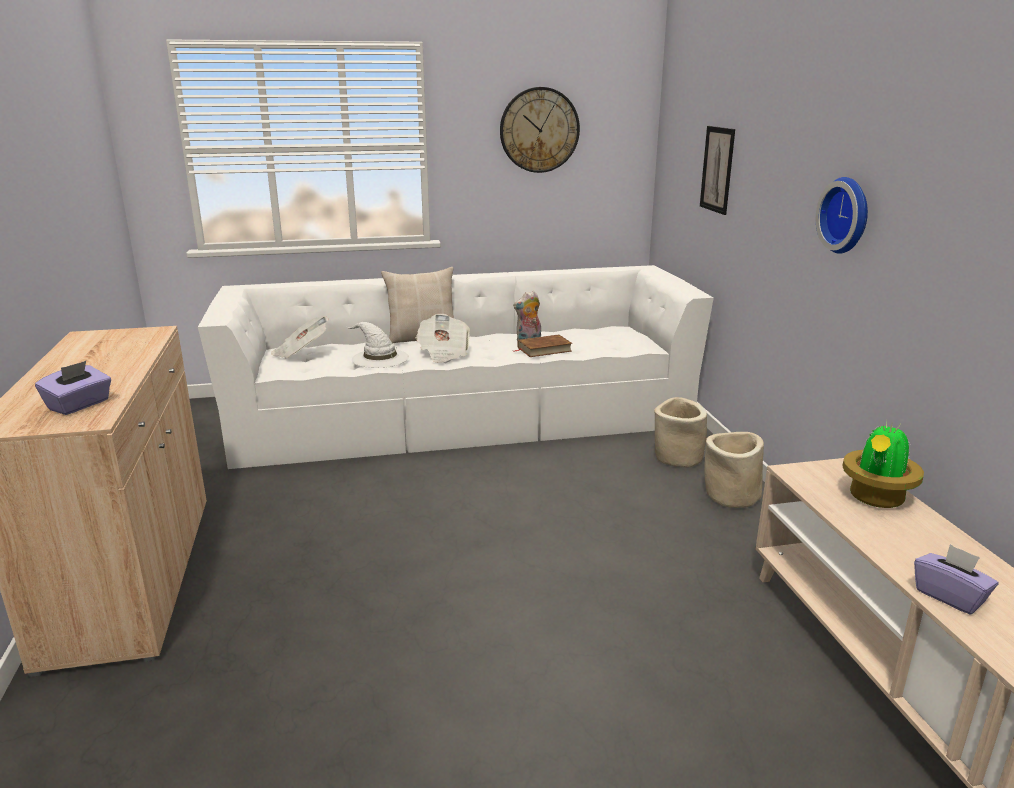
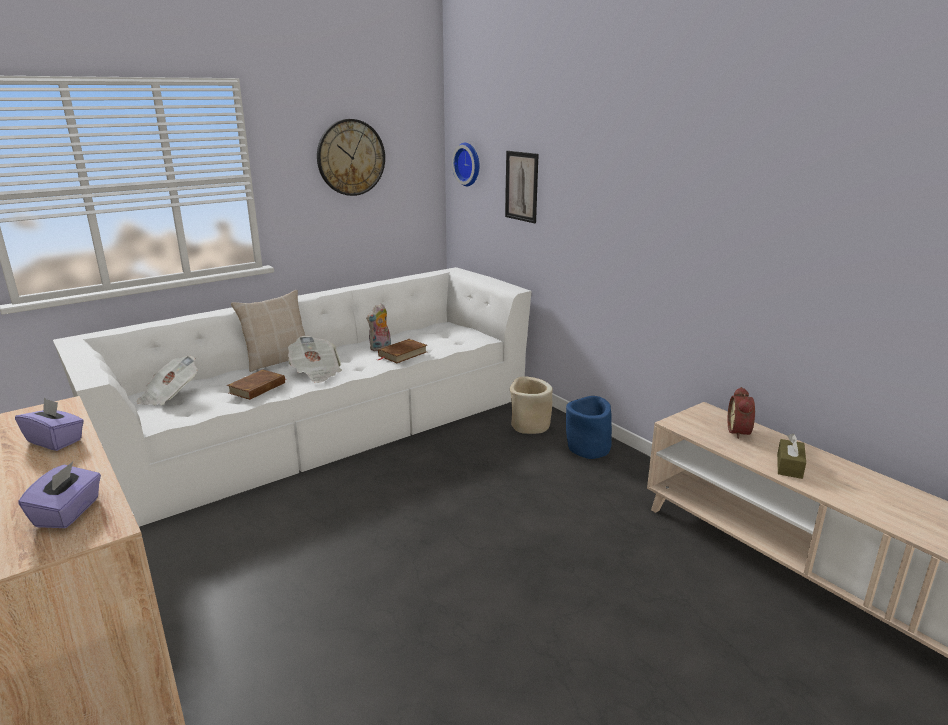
camera: 25 degrees left, 0 degrees up
(379, 358) = (257, 388): white hat -> brown book
(731, 495) = (588, 448): beige planter -> blue planter
(847, 215) = (667, 221): wall clock -> wall clock (469, 164)
(875, 498) = (740, 432): potted plant -> alarm clock
(906, 550) = (789, 466): none -> brown tissue box
(949, 596) = (839, 493): purple tissue box -> purple tissue box (55, 441)

